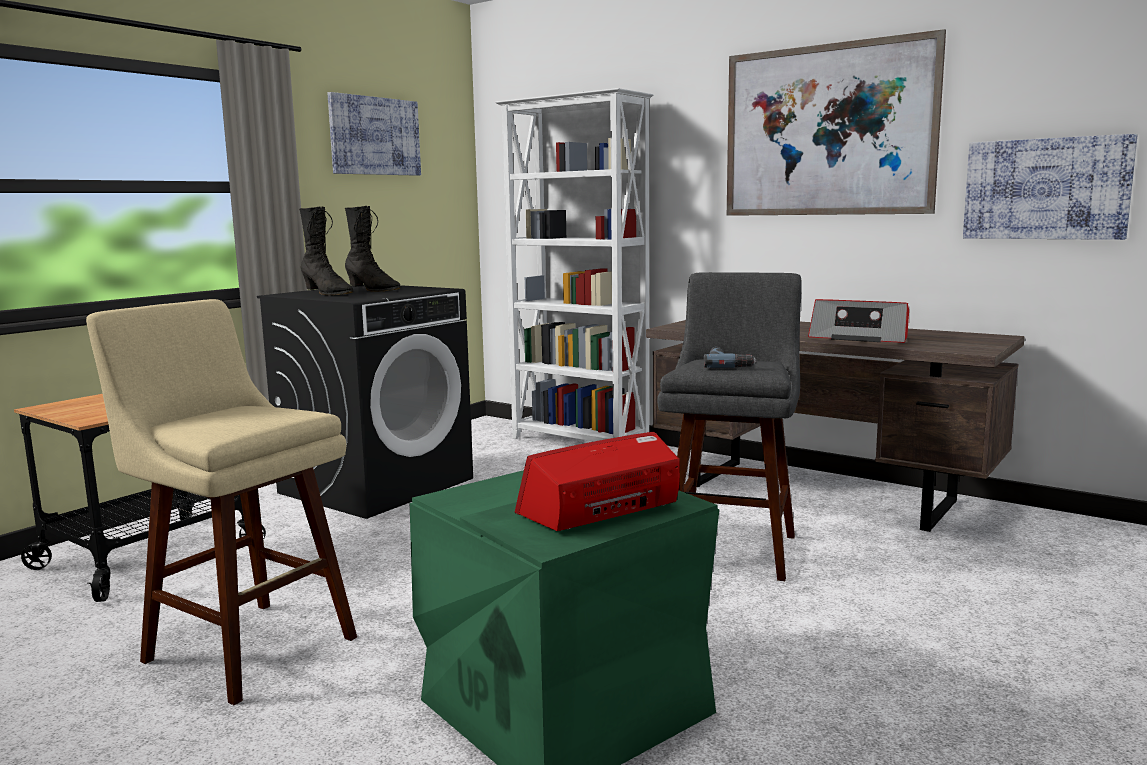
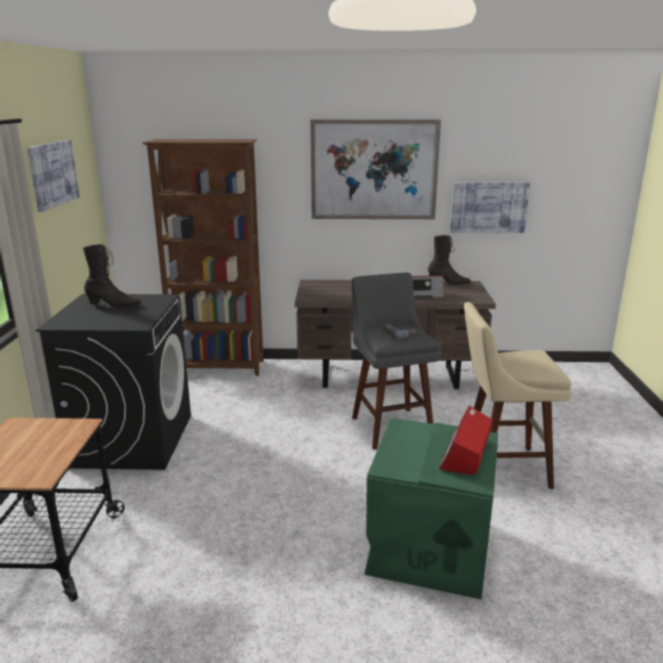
camera: 35 degrees left, 10 degrees up
(244, 646) = (225, 587): beige stool -> beige stool (500, 468)
(327, 293) = (91, 317): black boot -> black boot (448, 283)
(579, 442) = (219, 368): white bookcase -> brown bookcase

